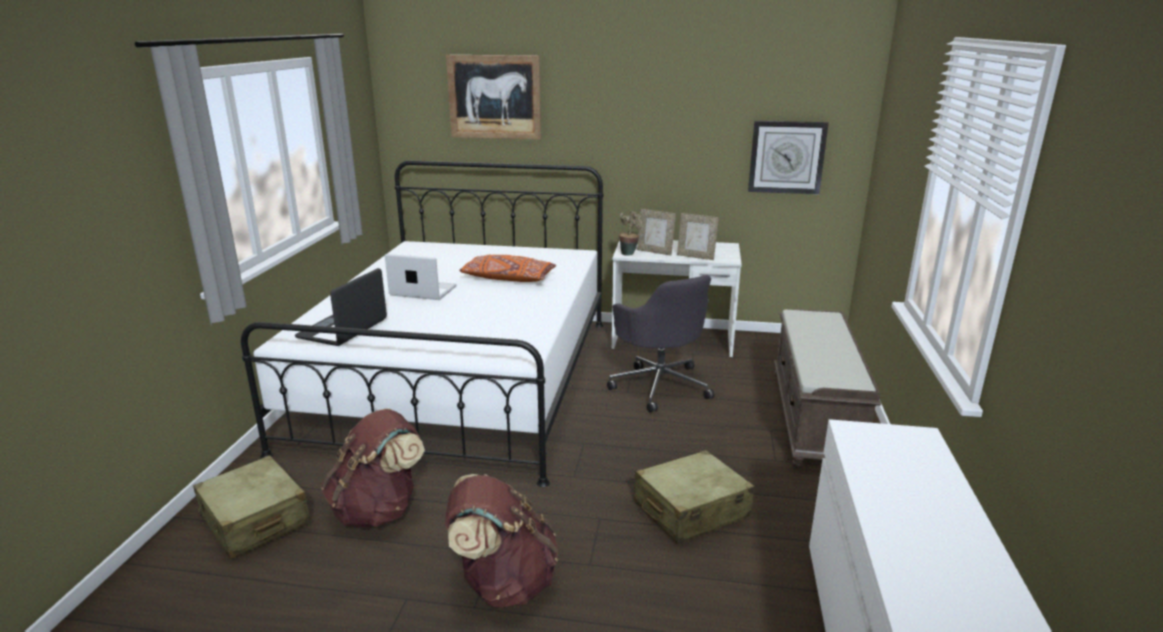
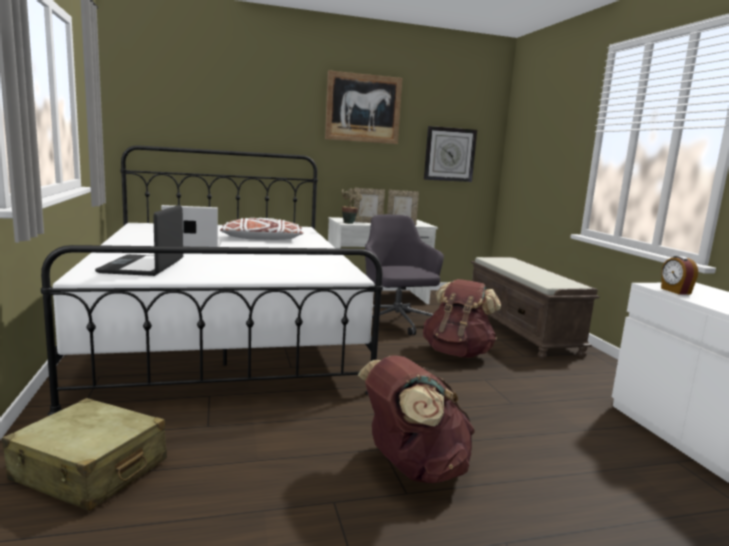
camera: 25 degrees left, 10 degrees down
(379, 510) = (233, 436): brown backpack -> brown backpack (457, 353)
(494, 97) = (222, 94): picture -> picture (363, 108)
(508, 278) = (262, 239): orange pillow -> white pillow
(659, 385) = (396, 323): grey office chair -> grey office chair turned 150 degrees counterclockwise
(690, 510) = (503, 392): beige suitcase -> none
(861, 445) = (675, 291): none -> alarm clock

